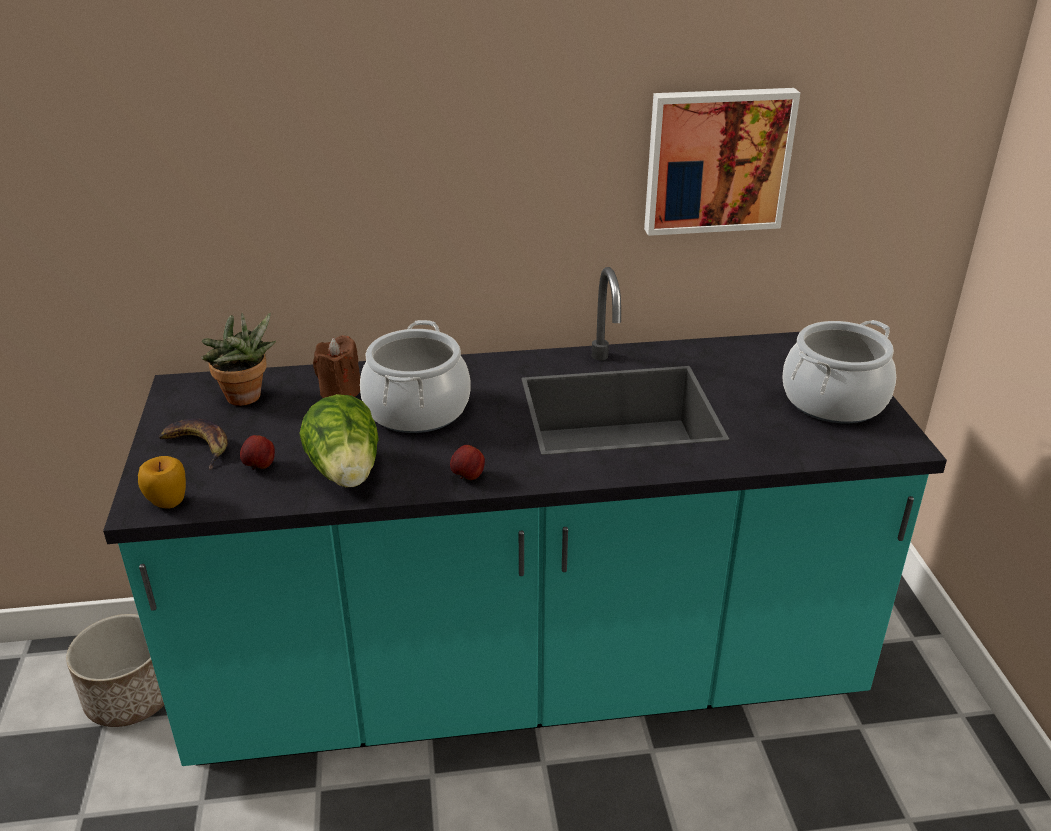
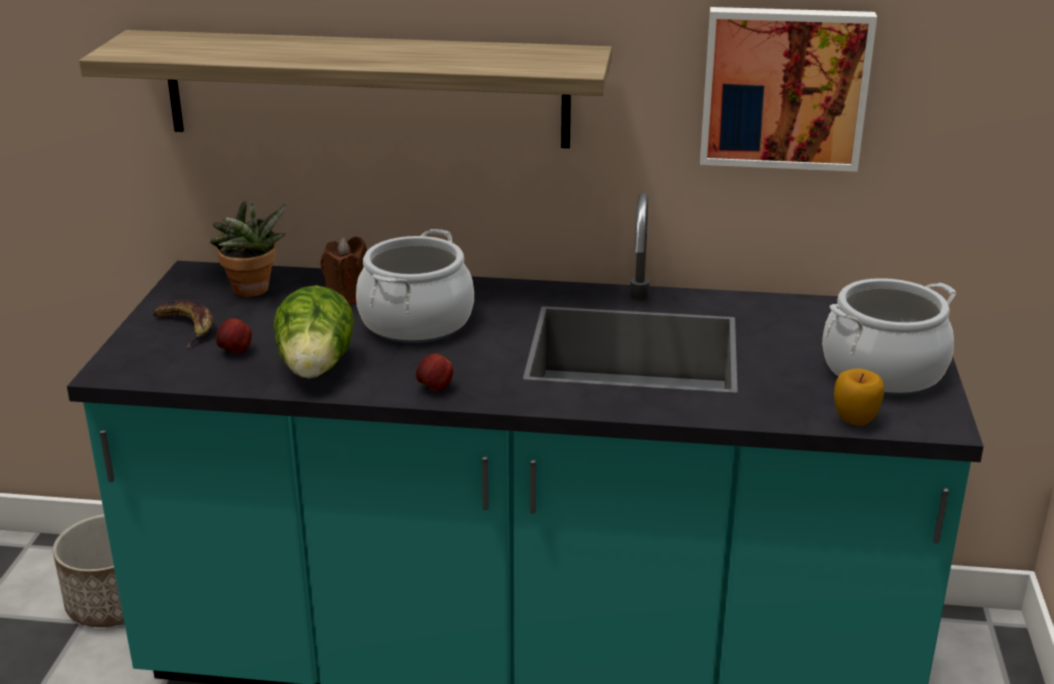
camera: 15 degrees right, 5 degrees down
(168, 503) = (135, 371): apple -> apple (854, 421)
(334, 194) = (366, 89): none -> shelf

